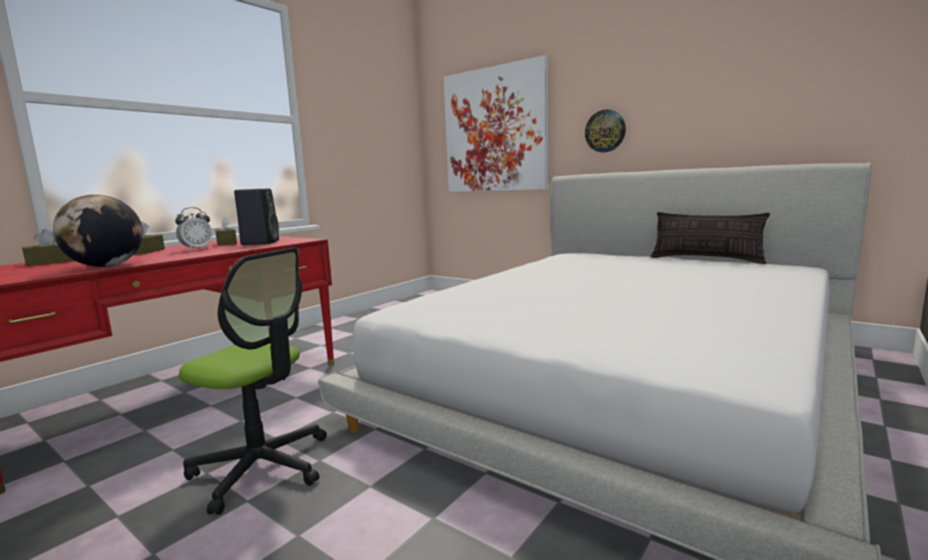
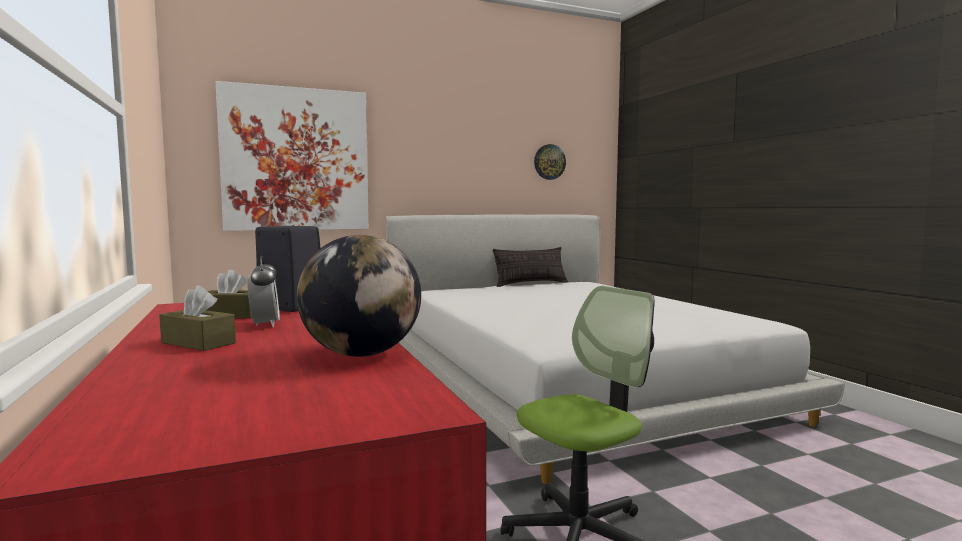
camera: 60 degrees left, 5 degrees down
(52, 262) = (154, 385): brown tissue box -> none
(605, 131) = (425, 176): wall clock -> wall clock (549, 162)

